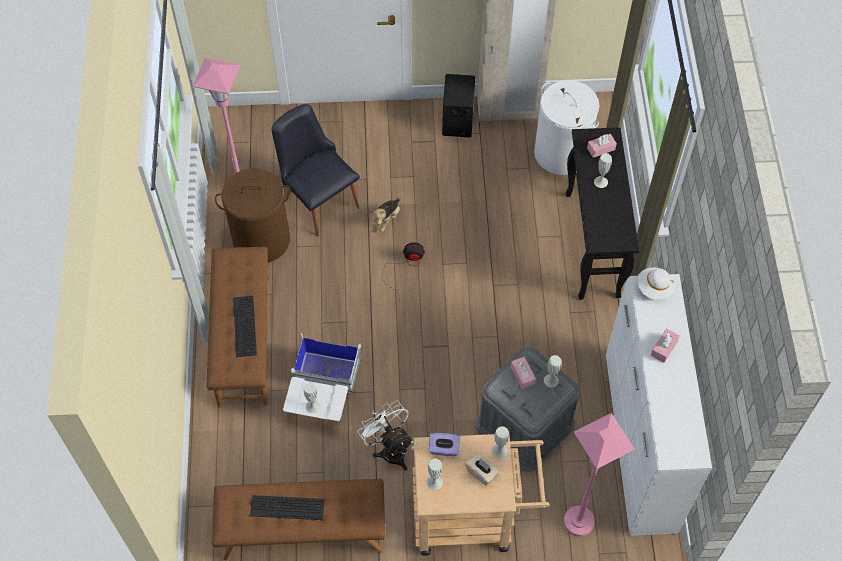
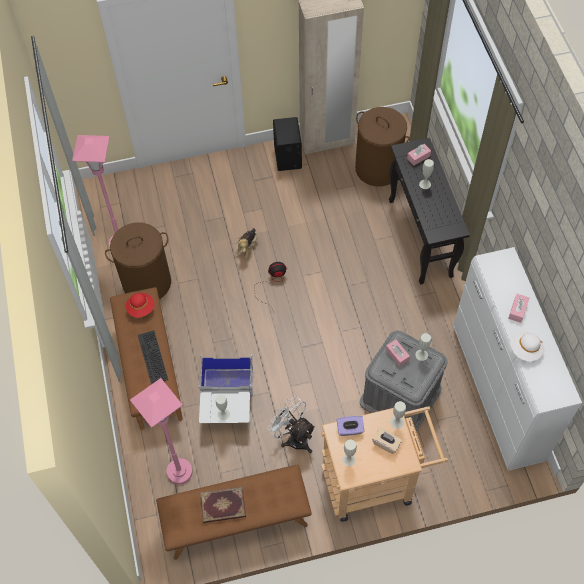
camera: 10 degrees left, 0 degrees up
(244, 268) = (141, 308): none -> red hat
(286, 509) = (223, 506): keyboard -> book
(318, 198) = (186, 240): black chair -> none
(562, 153) = (378, 168): white laundry basket -> brown laundry basket
(578, 521) = (463, 467): pink floor lamp -> pink floor lamp (179, 472)
(654, 288) = (497, 262): white hat -> white hat (525, 350)

